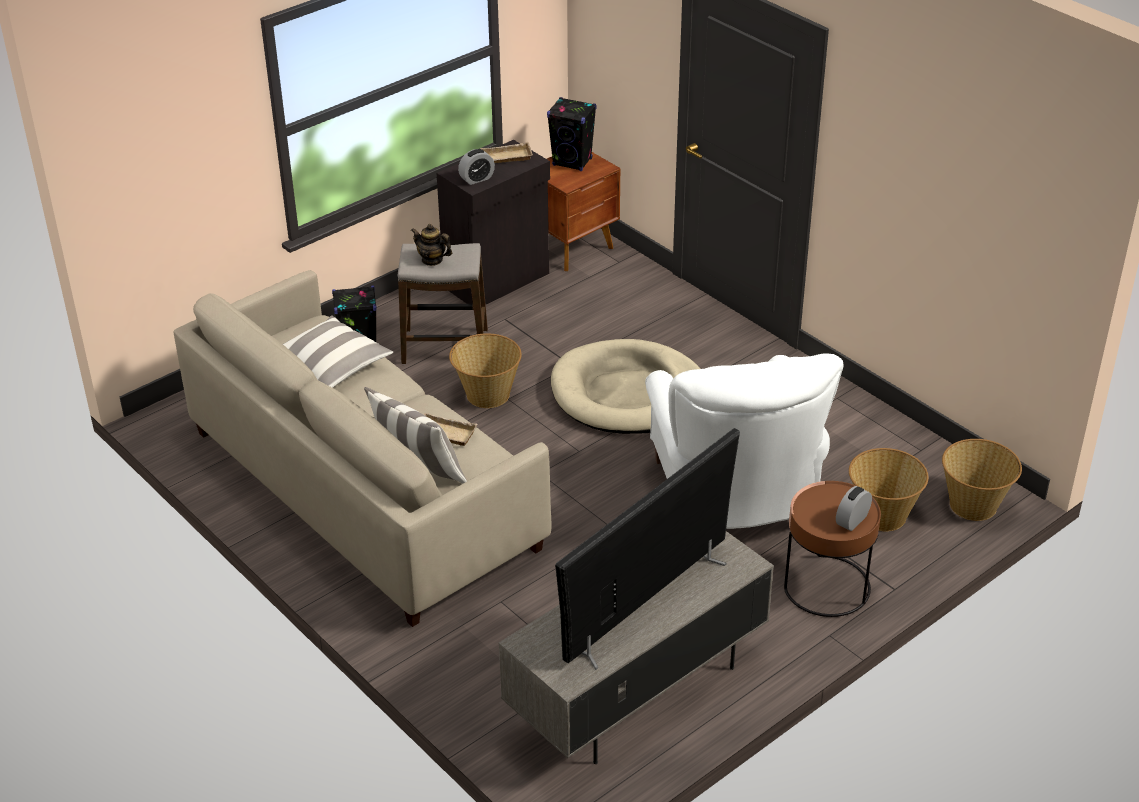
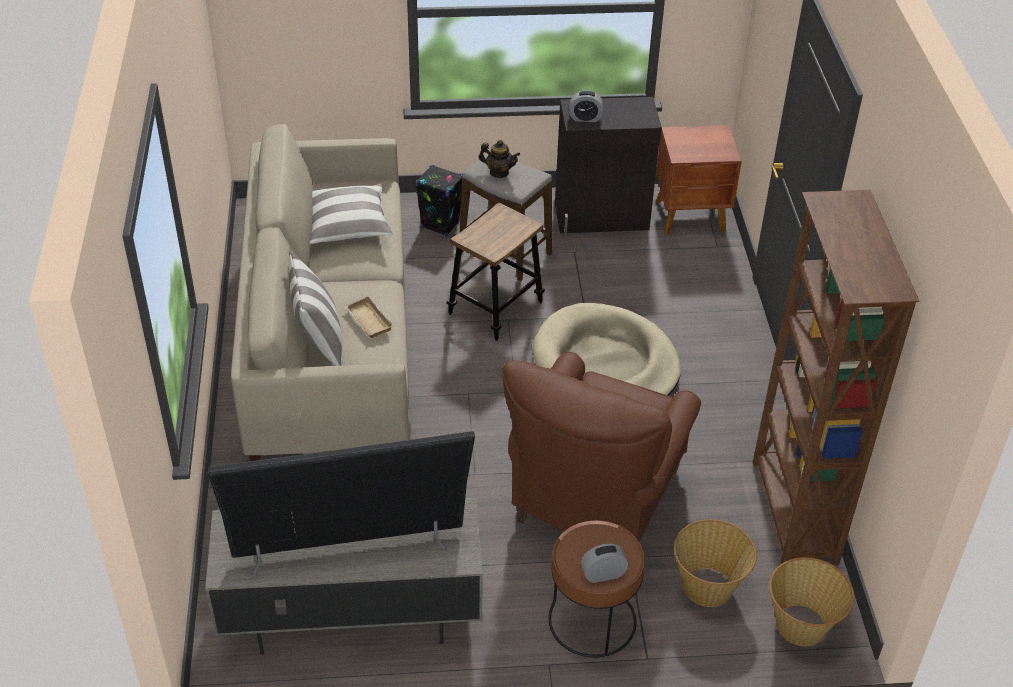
camera: 35 degrees right, 5 degrees up
(432, 260) = (499, 172): teapot -> teapot turned 135 degrees clockwise
(487, 395) = (495, 308): basket -> stool
(506, 158) = (628, 110): beige tray -> none
(572, 162) = (706, 138): black speaker -> none
(732, 500) = (594, 500): white armchair -> brown armchair
(885, 430) = (793, 512): none -> brown bookcase

